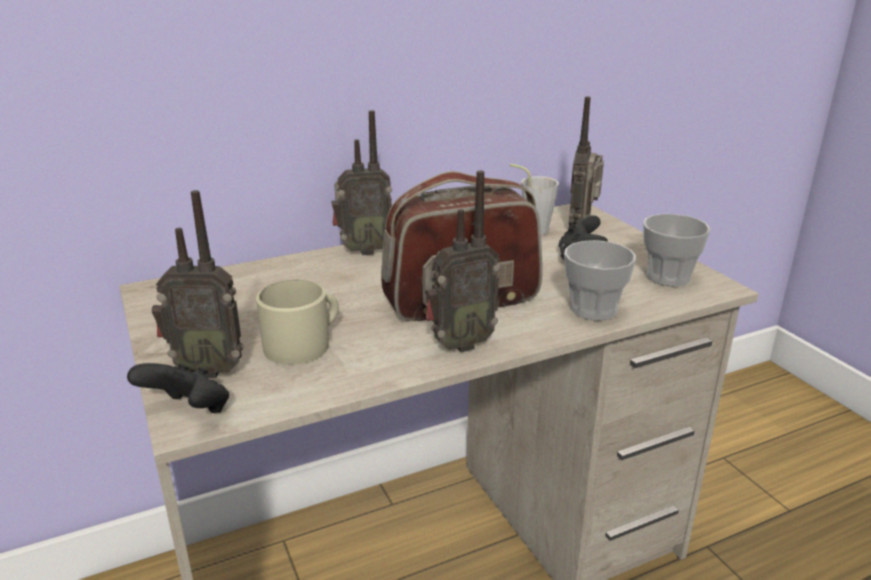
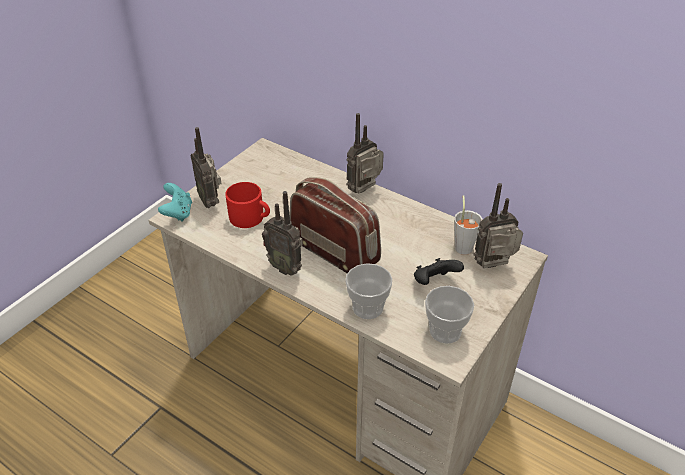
camera: 60 degrees right, 15 degrees up
(189, 412) = (178, 213): black game controller -> turquoise game controller
(304, 344) = (250, 218): beige mug -> red mug
(363, 250) = (365, 191): radio -> radio turned 90 degrees clockwise

